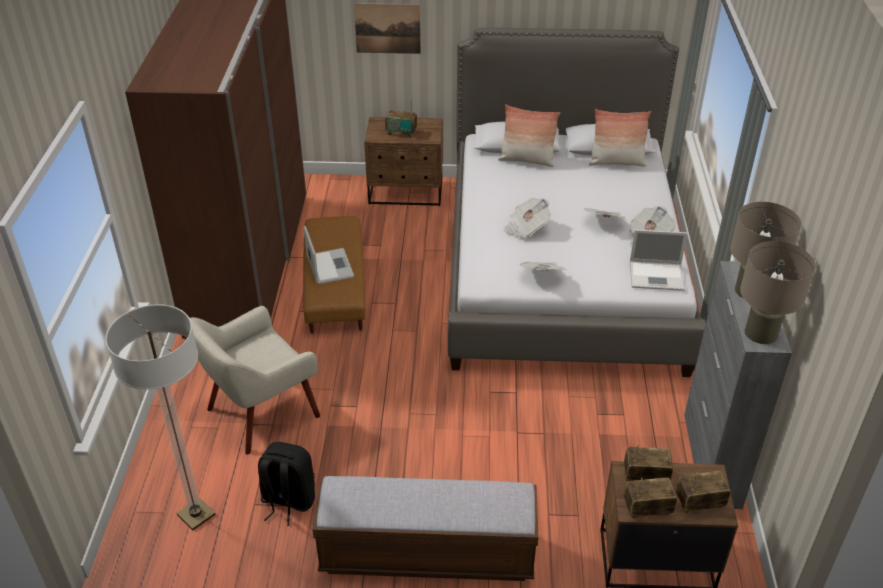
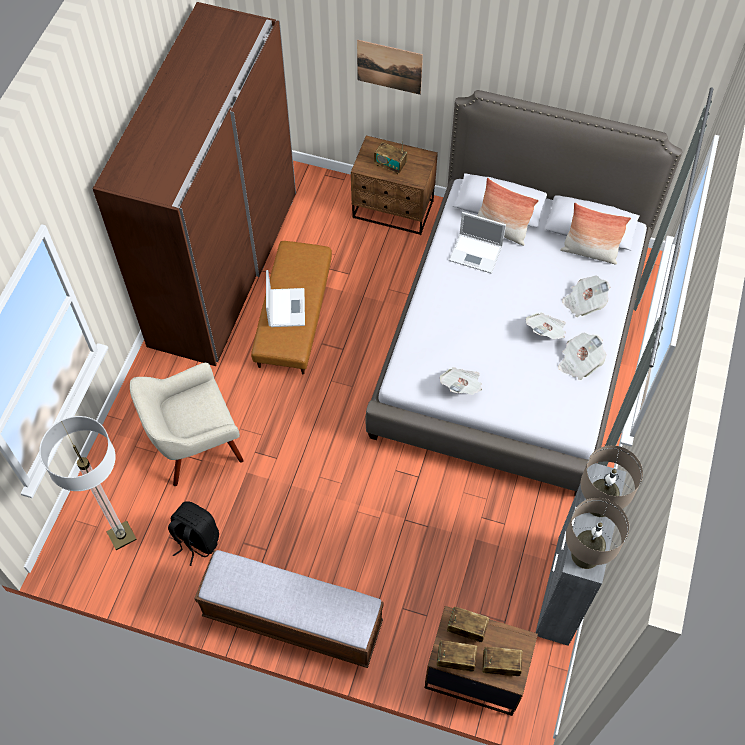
camera: 15 degrees right, 20 degrees up
(526, 228) = (467, 323): newspaper -> newspaper (583, 302)
(657, 276) = (568, 411): laptop -> laptop (476, 253)

